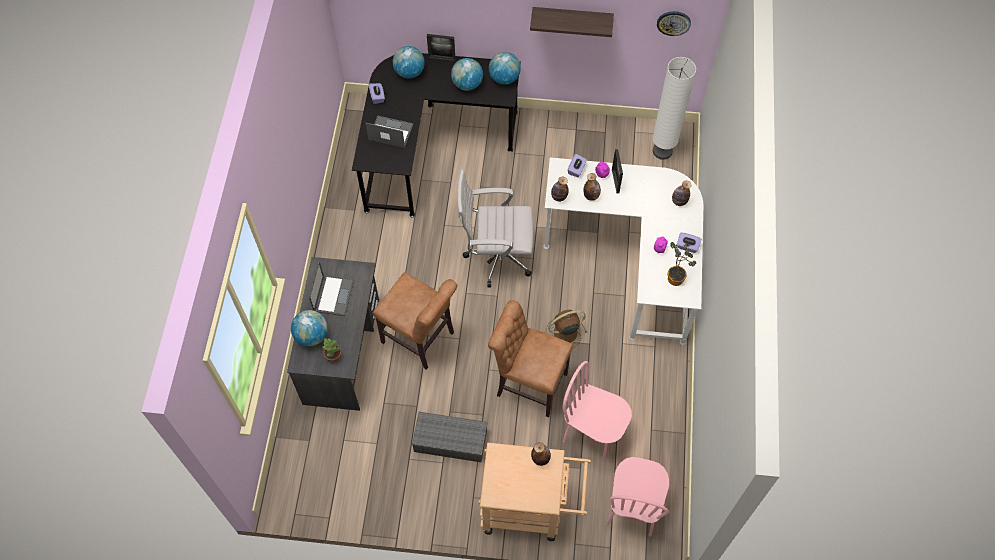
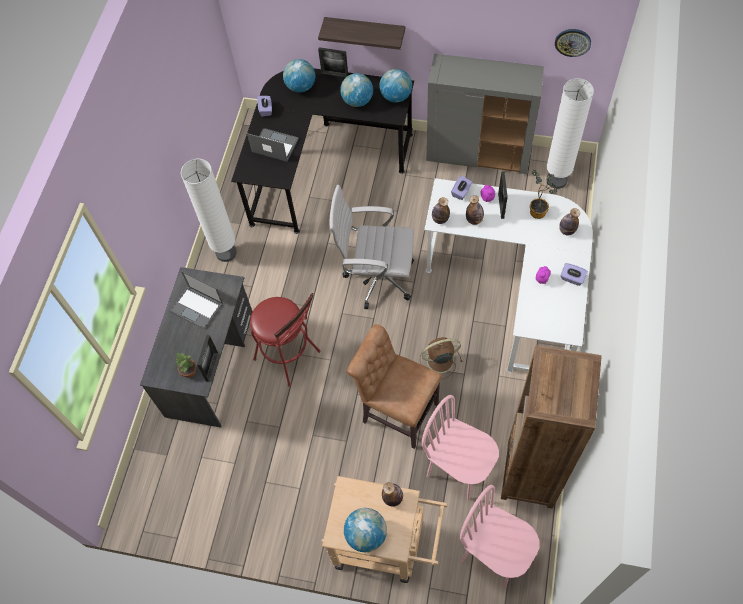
camera: 10 degrees right, 0 degrees up
(311, 335) = (170, 348): globe -> globe (366, 534)
(333, 295) = (197, 307): laptop -> laptop turned 105 degrees clockwise
(344, 240) = (226, 252): none -> white floor lamp
(355, 350) = (212, 366): none -> picture frame
(421, 339) = (291, 358): brown chair -> red stool
(449, 441) = (309, 466): grey storage box -> none
(572, 19) = (466, 35): shelf -> shelf (365, 31)
(585, 129) = (479, 154): none -> grey cabinet
(632, 508) = (494, 554): pink chair -> pink chair turned 105 degrees clockwise
(659, 433) = (530, 474): none -> brown bookcase
(676, 277) = (558, 310): potted plant -> potted plant (539, 210)

